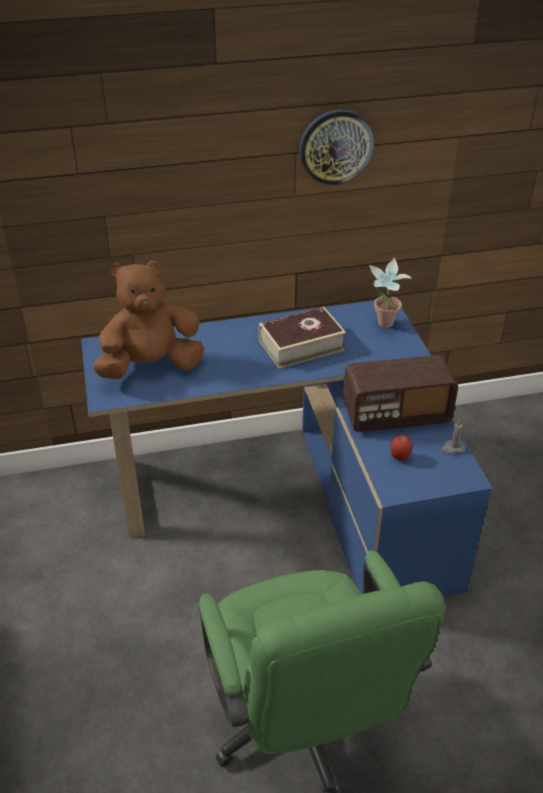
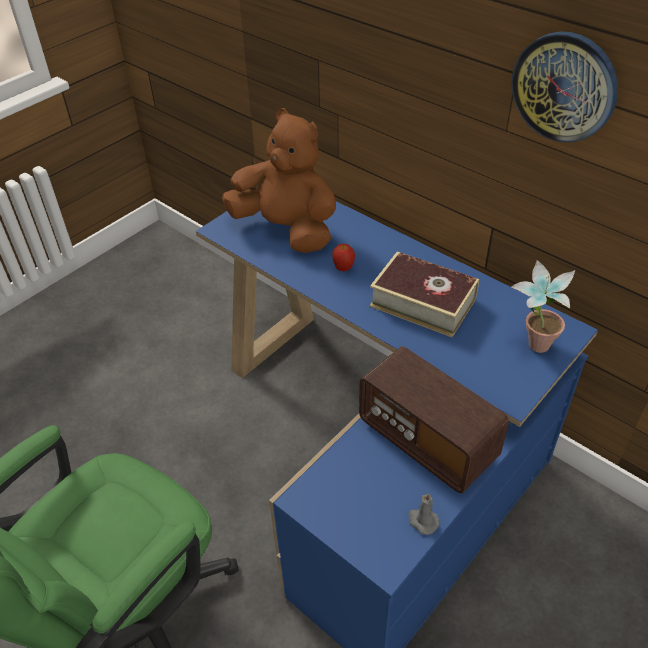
camera: 55 degrees right, 5 degrees up
(399, 457) = (361, 479): apple -> apple (343, 268)

